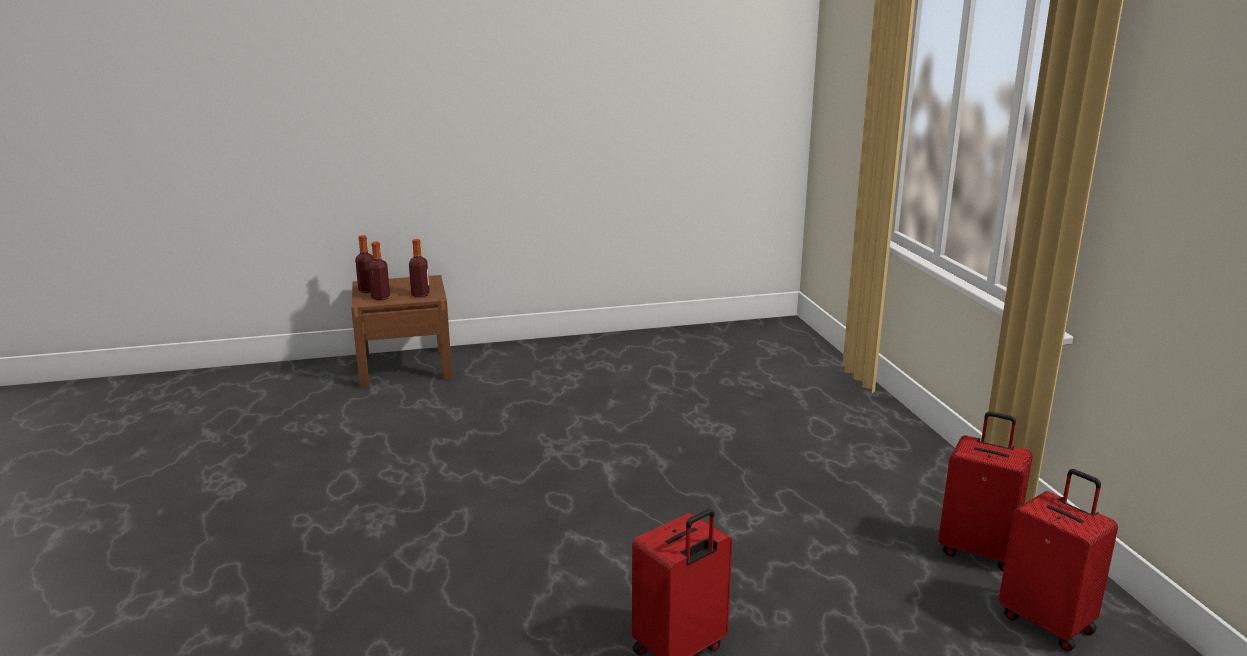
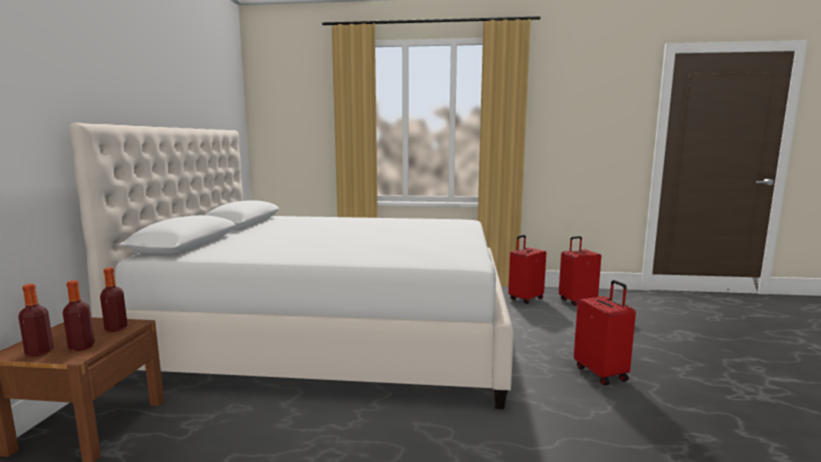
camera: 70 degrees left, 10 degrees down
(653, 414) = (336, 334): none -> white bed

